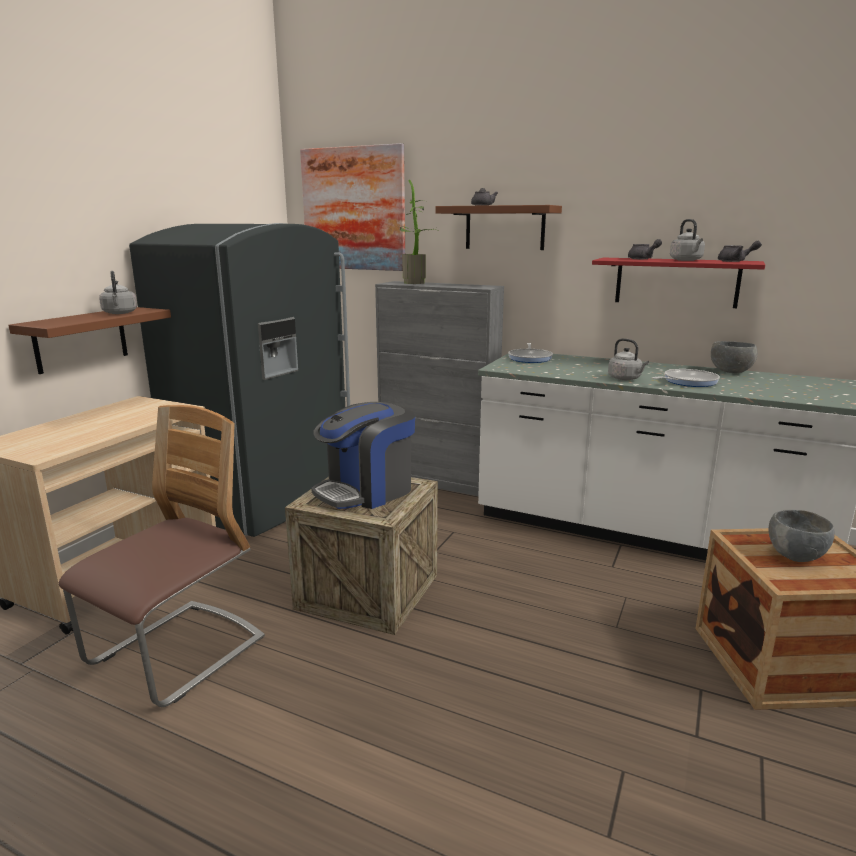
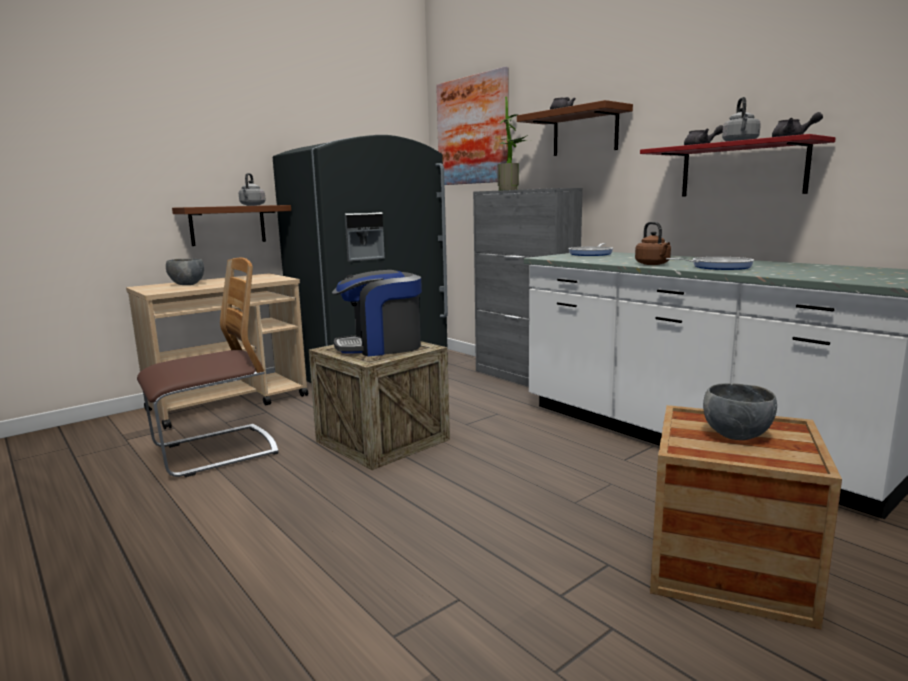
camera: 25 degrees right, 5 degrees down
(625, 379) = (653, 264): grey kettle -> brown kettle
(731, 372) = (791, 264): grey bowl -> grey bowl (187, 284)

